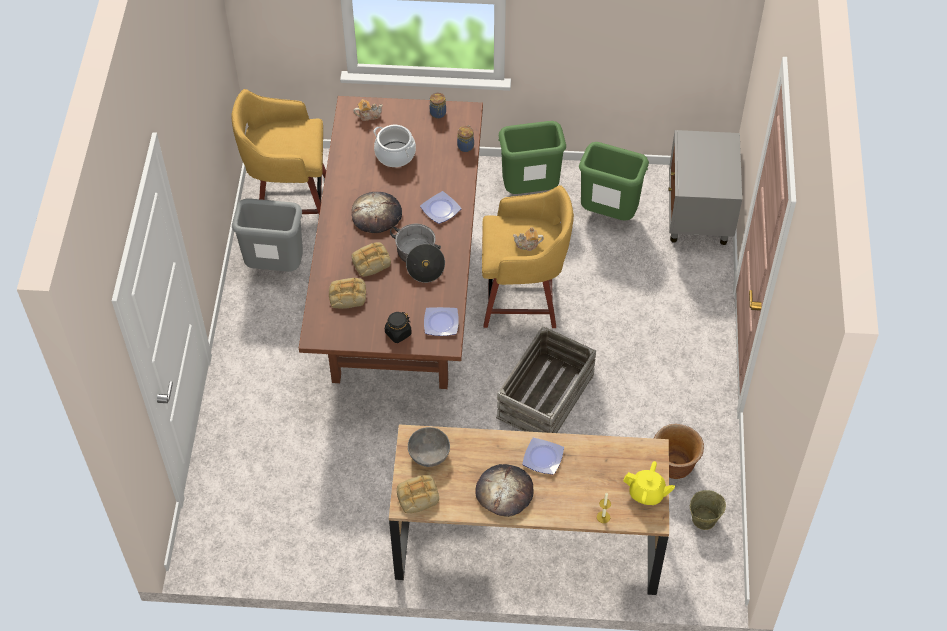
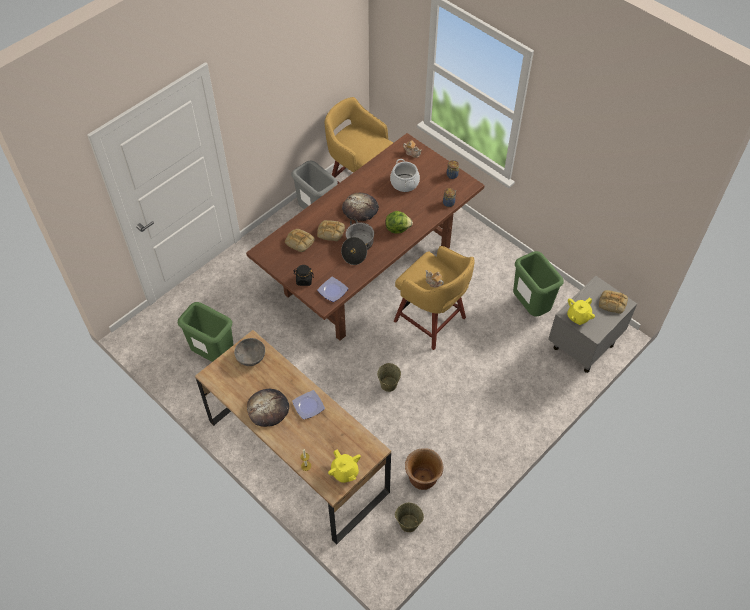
camera: 40 degrees right, 0 degrees up
(417, 497) = (220, 376): bread -> bread (612, 303)
(439, 209) = (397, 228): plate -> lettuce
(530, 190) = (497, 263): green trash can -> green trash can (214, 355)
(546, 397) = (388, 384): crate -> beige bucket
(699, 184) = (578, 317): none -> yellow teapot

